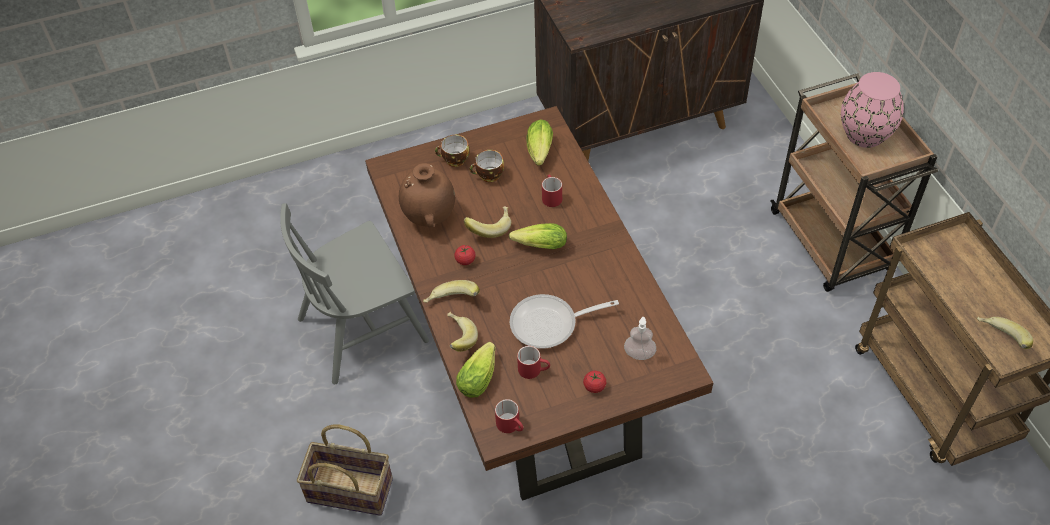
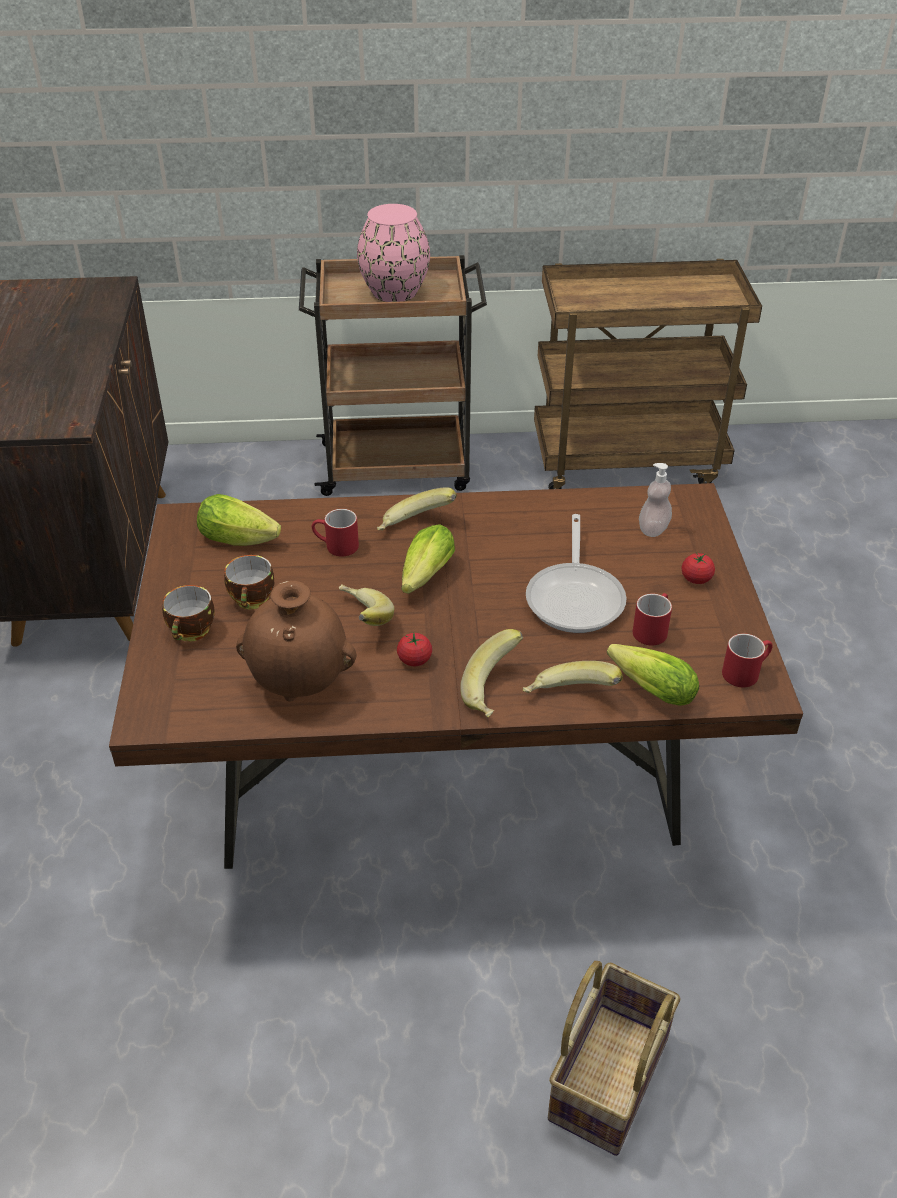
camera: 75 degrees left, 10 degrees down
(363, 329) = (285, 992): grey chair -> none
(999, 340) = (704, 303): banana -> banana (415, 528)

